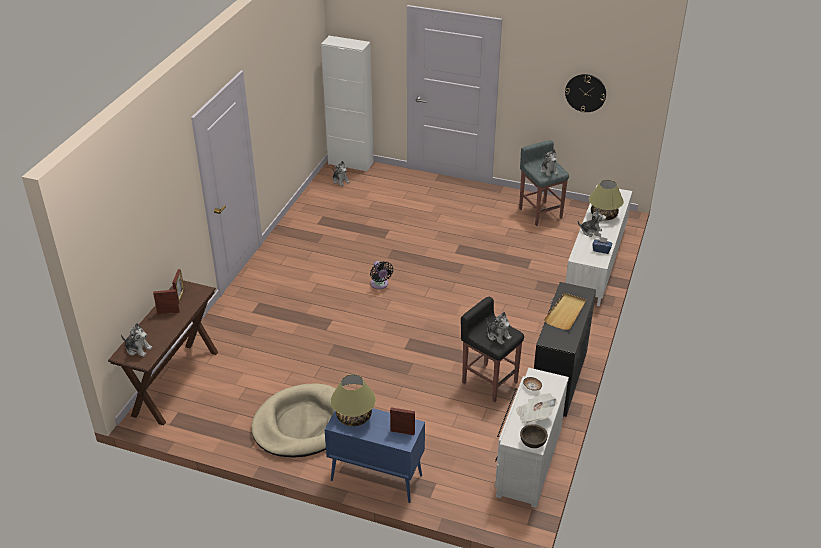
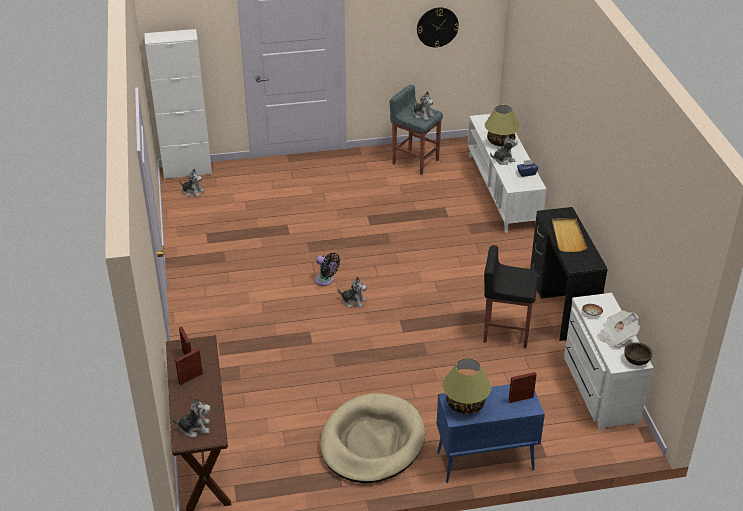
camera: 30 degrees left, 0 degrees up
(498, 336) = (518, 280): plush toy -> plush toy (353, 301)

